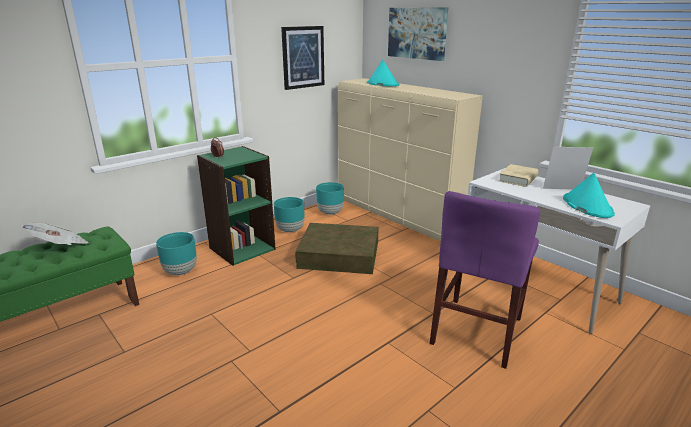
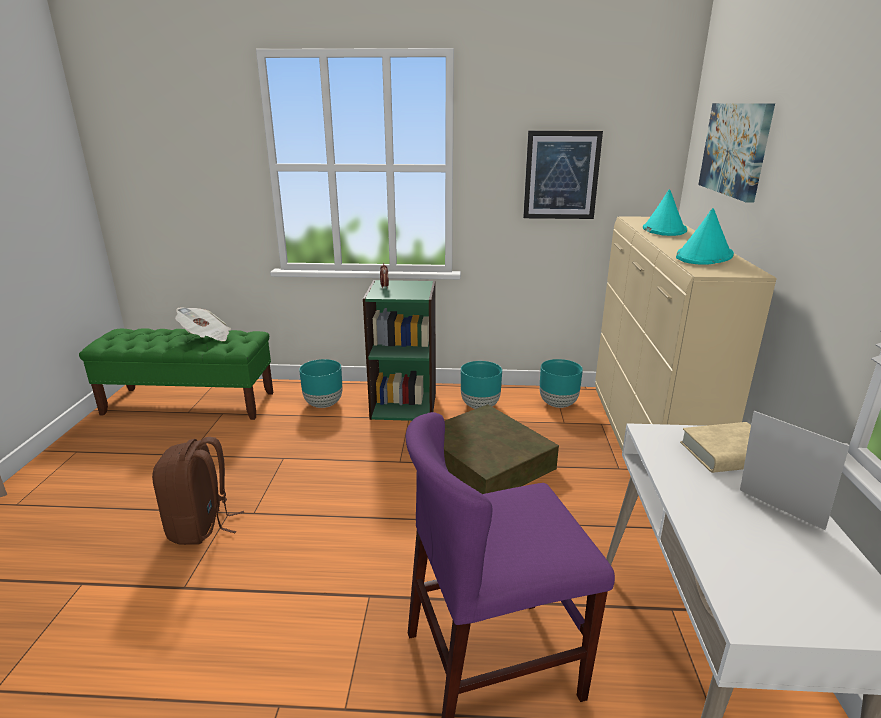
camera: 45 degrees right, 0 degrees up
(226, 379) = (201, 526): none -> brown backpack
(587, 206) = (756, 564): turquoise hat -> turquoise hat (704, 256)

